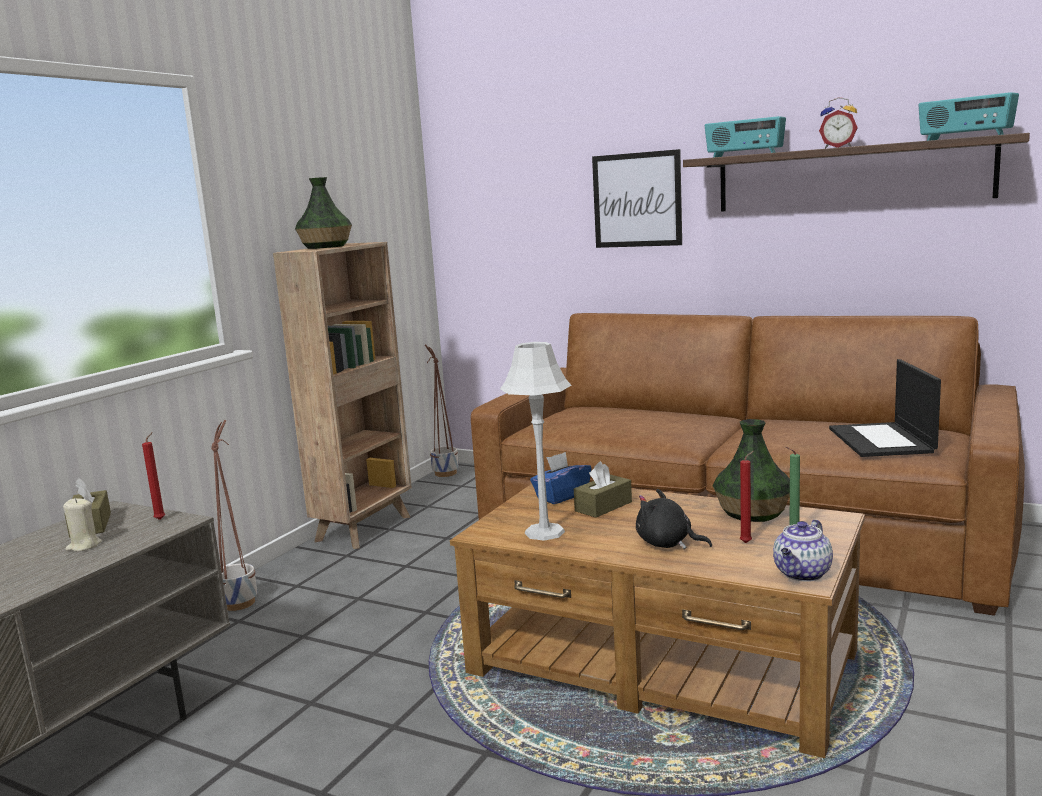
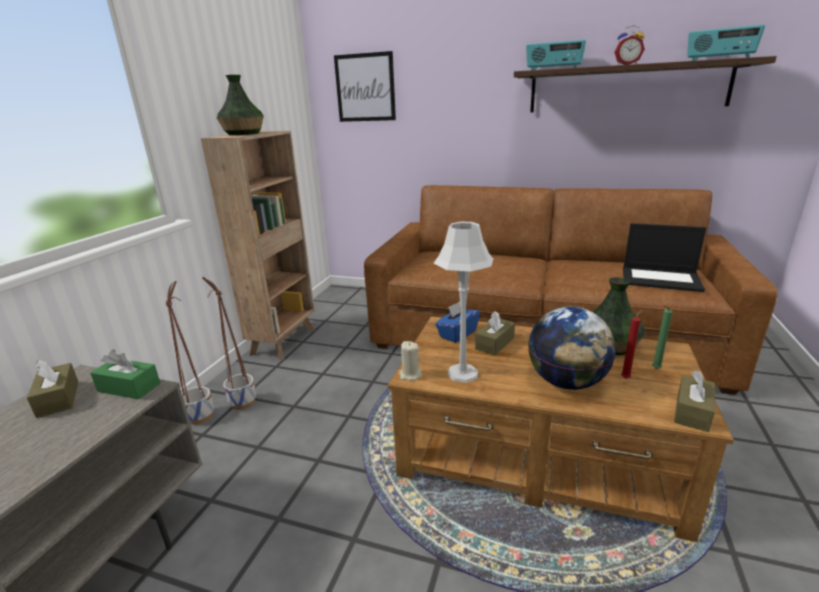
camera: 10 degrees left, 10 degrees up
(84, 546) = (51, 430): beige candle -> beige candle (410, 375)
(161, 519) = (129, 387): red candle -> green tissue box
(445, 473) = (330, 294): planter -> planter (243, 403)
(637, 200) = (468, 103): picture -> picture (365, 88)
(667, 544) = (566, 382): black plush toy -> globe
(802, 574) = (692, 412): teapot -> brown tissue box
(882, 440) = (661, 279): laptop -> laptop turned 60 degrees counterclockwise

